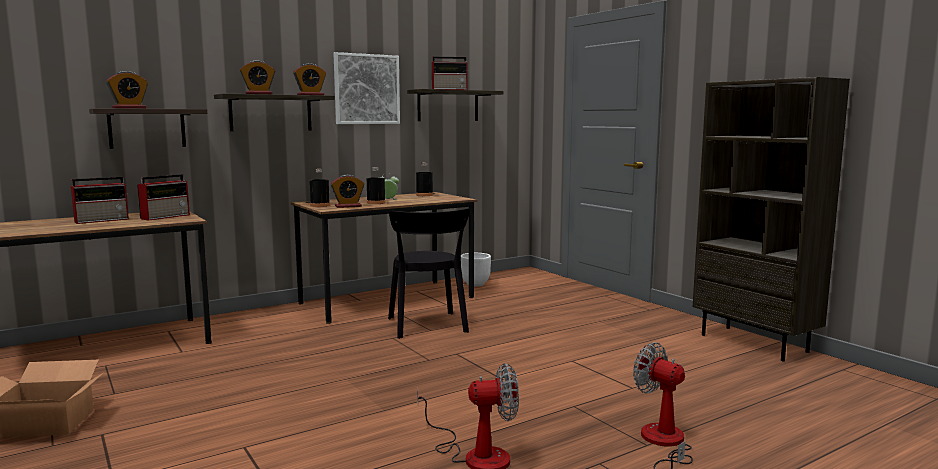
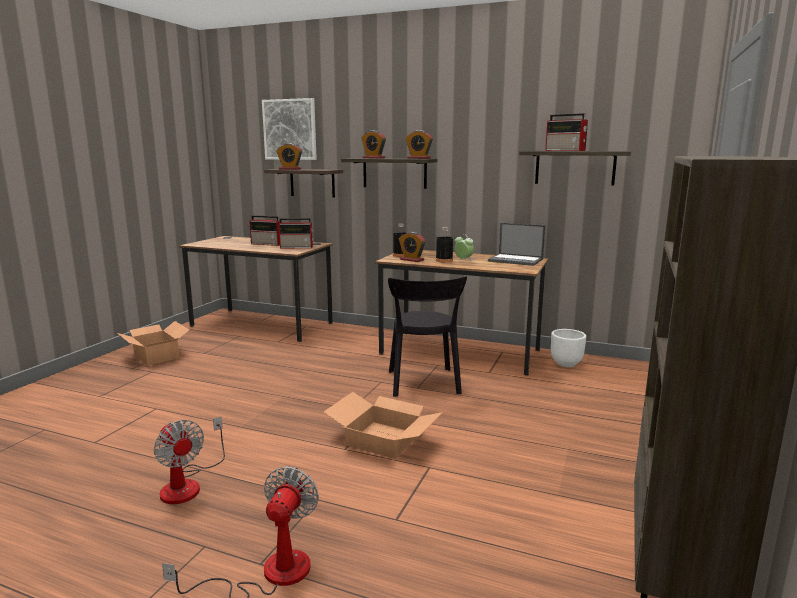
camera: 55 degrees right, 5 degrees up
(366, 89) = (481, 151): picture -> picture (290, 129)
(424, 195) = (516, 260): black bottle -> laptop
(427, 326) = (423, 384): black chair -> black chair turned 45 degrees counterclockwise
(506, 362) = (384, 439): none -> cardboard box

